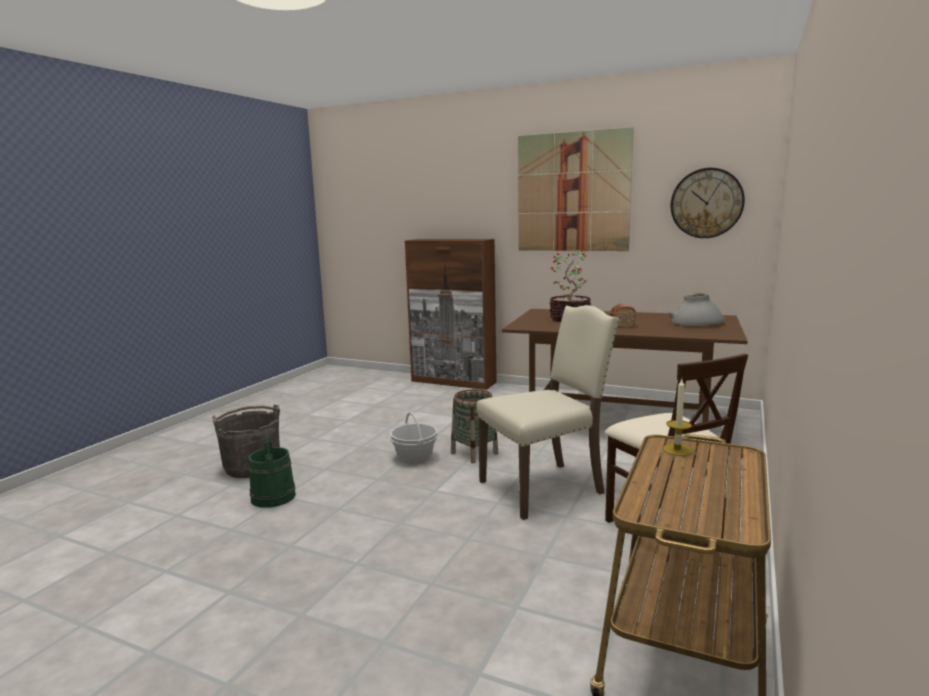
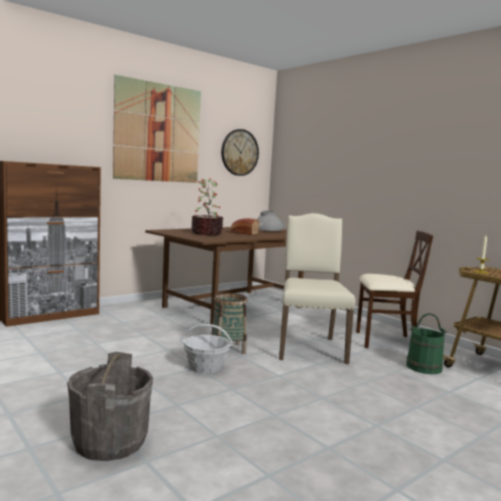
camera: 65 degrees left, 5 degrees down
(273, 497) = (212, 441): green bucket -> green bucket (424, 367)

